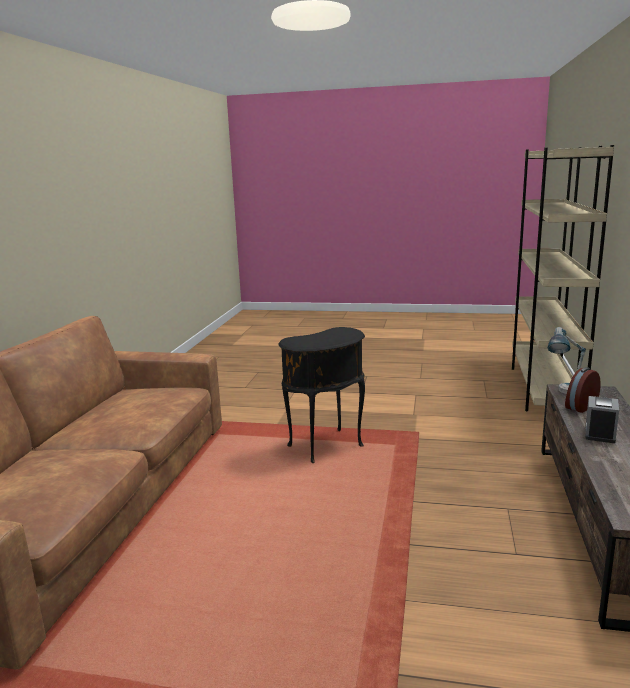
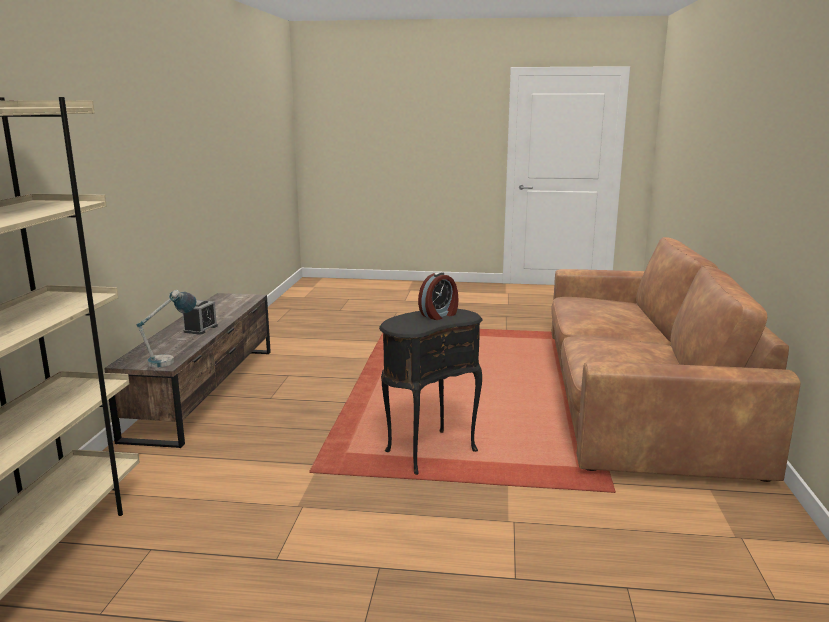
camera: 175 degrees right, 0 degrees up
(580, 406) = (180, 347): alarm clock -> alarm clock (439, 315)

